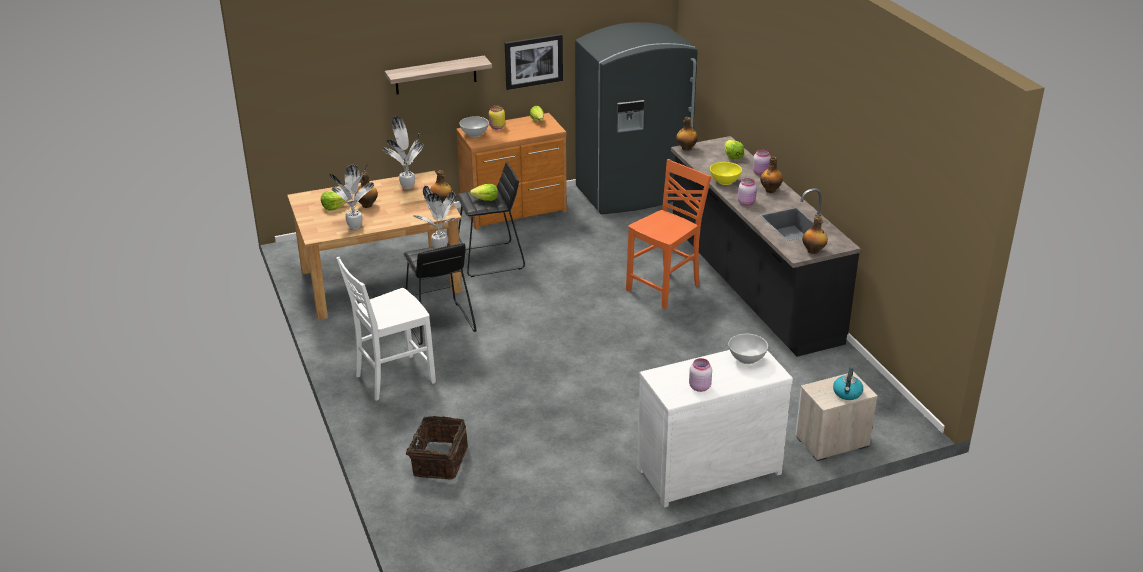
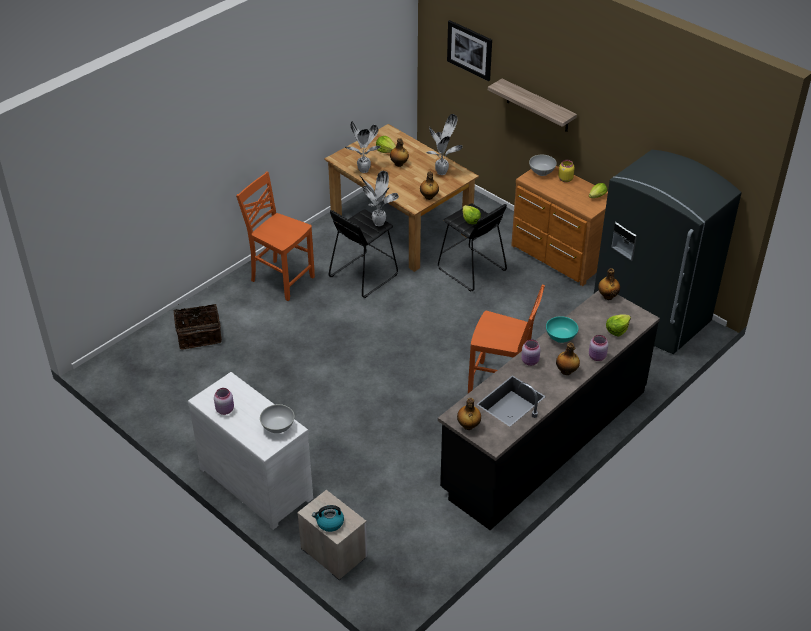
camera: 65 degrees right, 10 degrees up
(393, 378) = (281, 279): white chair -> orange chair
(533, 61) = (616, 145): picture -> picture (470, 50)
(725, 181) = (560, 337): yellow bowl -> turquoise bowl

